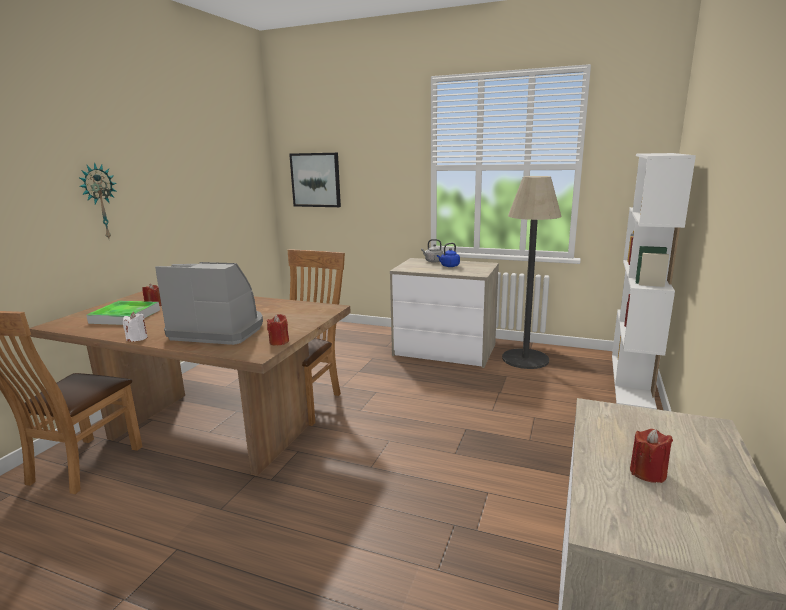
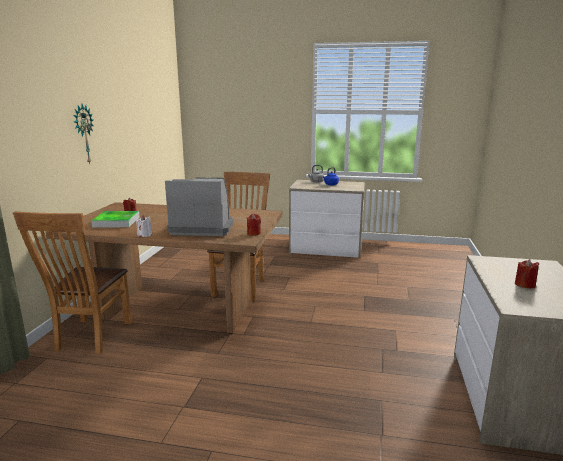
camera: 10 degrees left, 0 degrees up
(316, 180) = (218, 119): picture -> none
(525, 359) = (386, 251): floor lamp -> none
(632, 380) = (462, 261): white bookcase -> none

